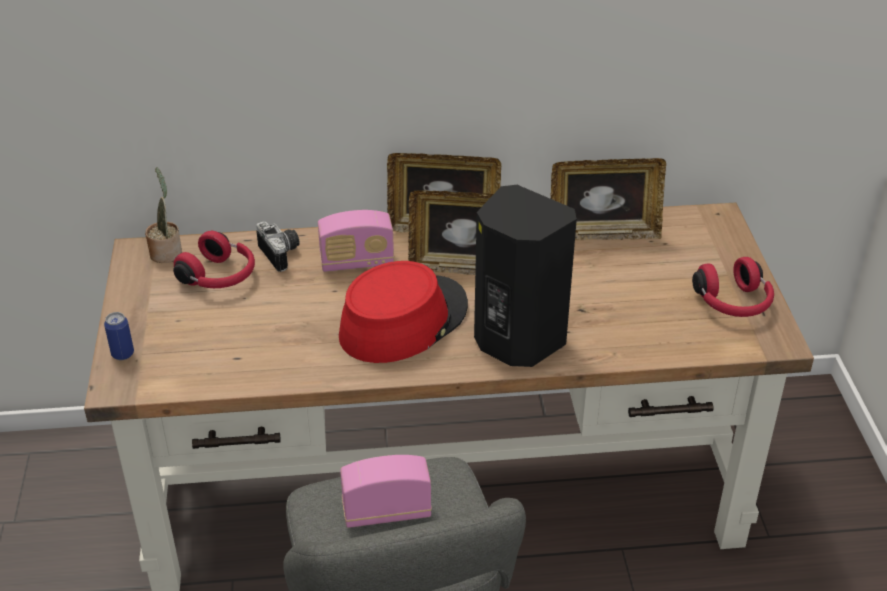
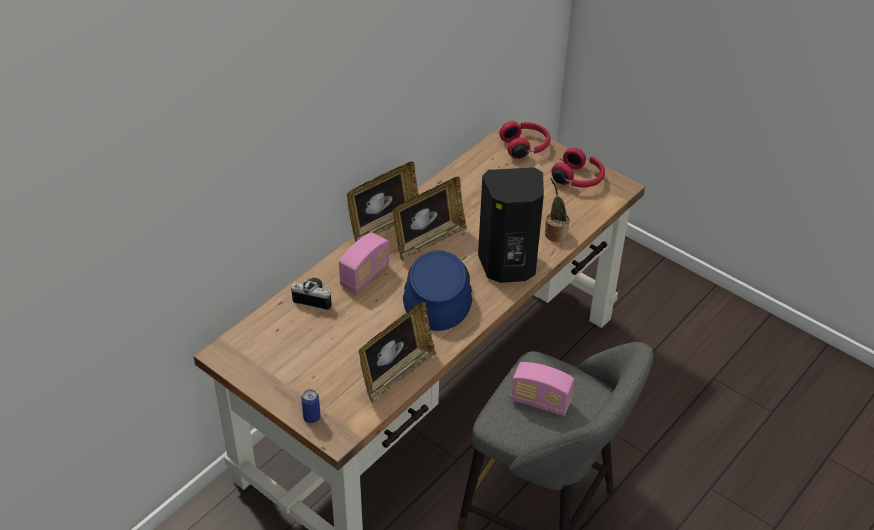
camera: 45 degrees left, 5 degrees up
(166, 252) = (241, 342): potted plant -> potted plant (554, 233)
(219, 277) = (298, 335): red headphones -> red headphones (525, 147)
(386, 512) = (540, 402): radio -> radio turned 105 degrees counterclockwise
(403, 320) = (437, 292): red hat -> blue hat
(603, 233) = (470, 177): picture frame -> picture frame (396, 374)

